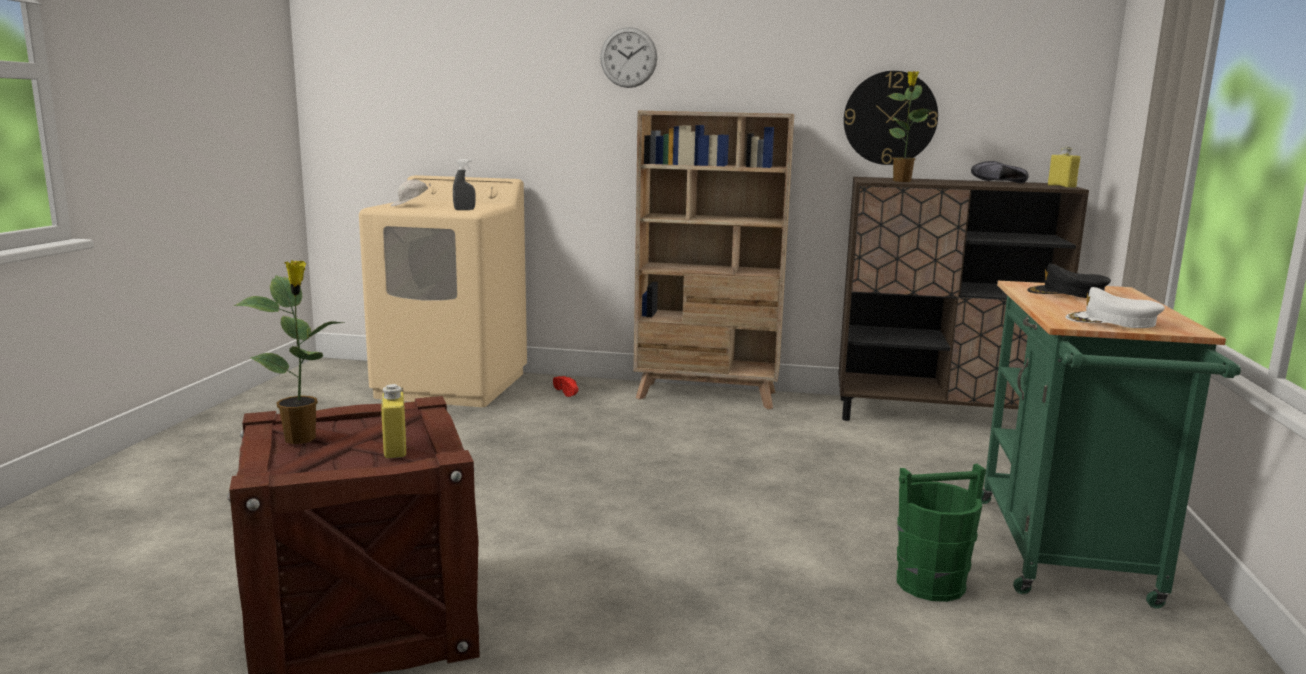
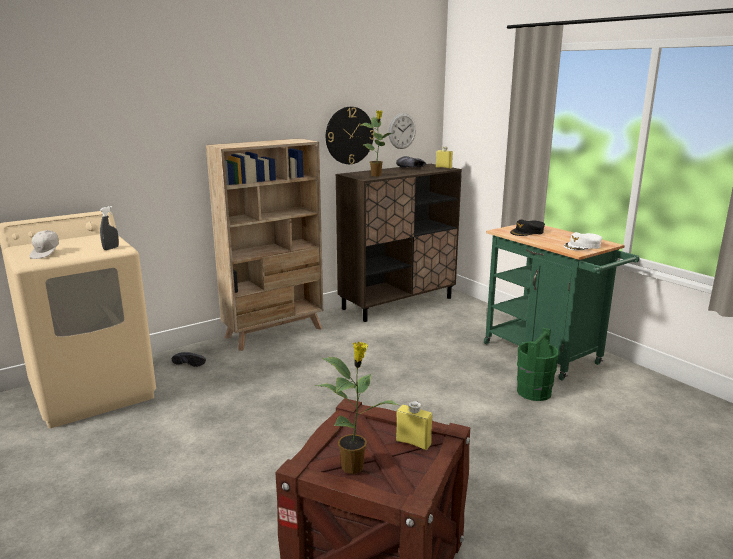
camera: 45 degrees left, 5 degrees up
(569, 393) = (190, 363): red shoe -> black shoe
(628, 57) = (184, 105): wall clock -> wall clock (402, 131)

